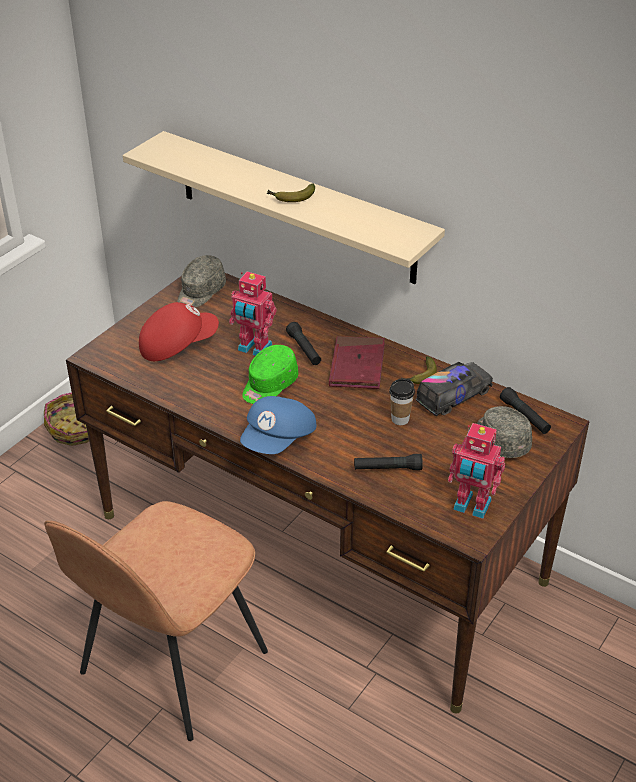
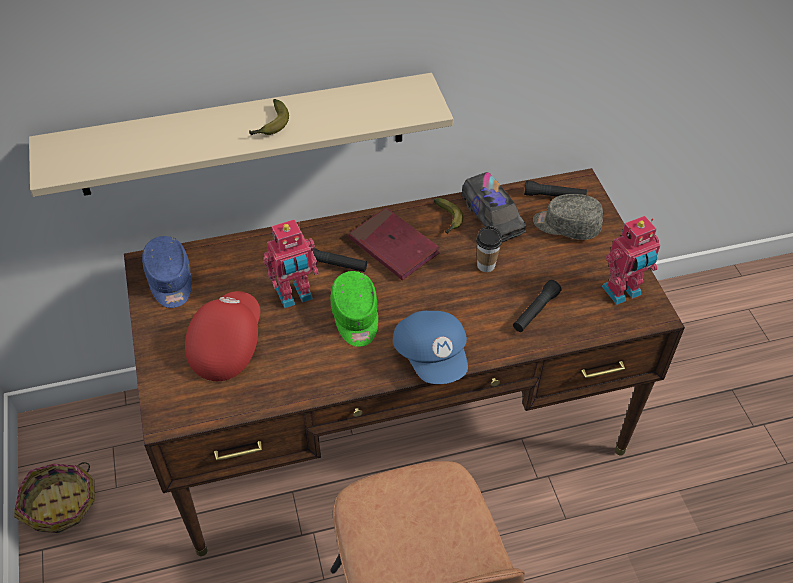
camera: 50 degrees left, 10 degrees up
(200, 292) = (170, 281): grey cap -> blue cap
(453, 397) = (492, 218): toy truck -> toy truck turned 150 degrees clockwise

